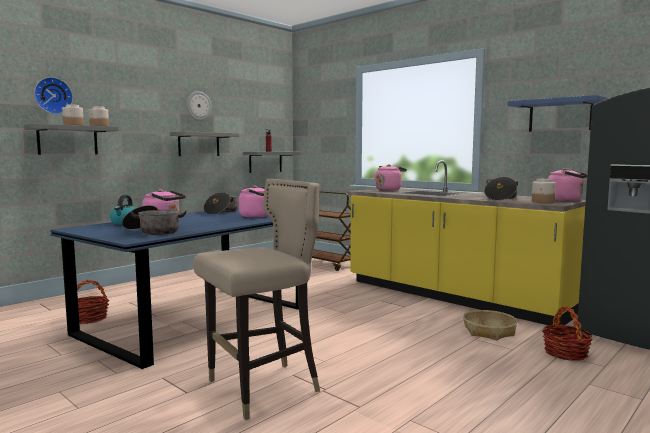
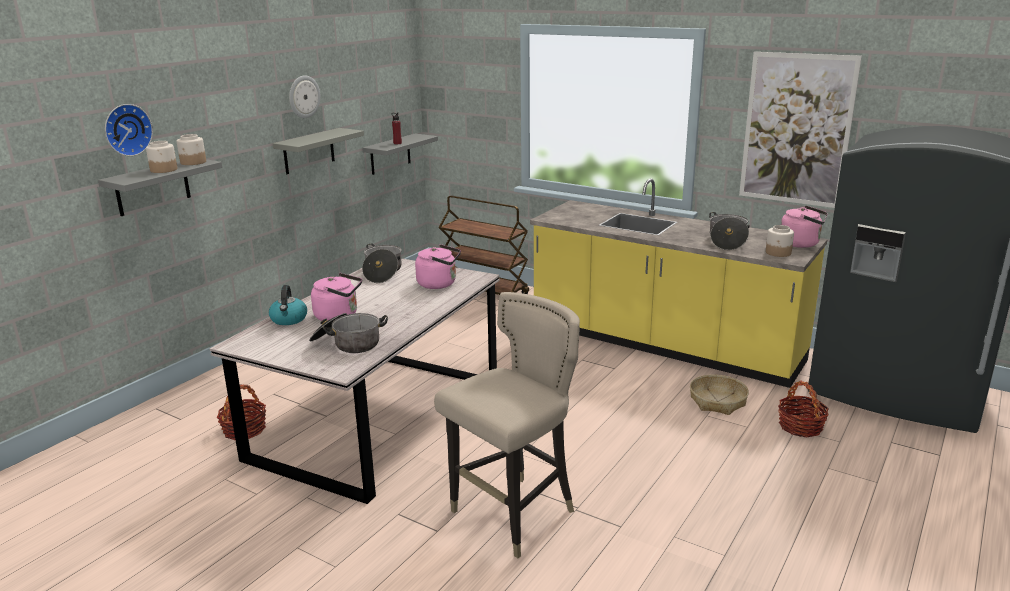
camera: 10 degrees left, 15 degrees up
(194, 319) = (377, 417): blue dining table -> grey dining table
(389, 190) = (580, 212): pink kettle -> none
(560, 115) = (796, 130): blue shelf -> picture

